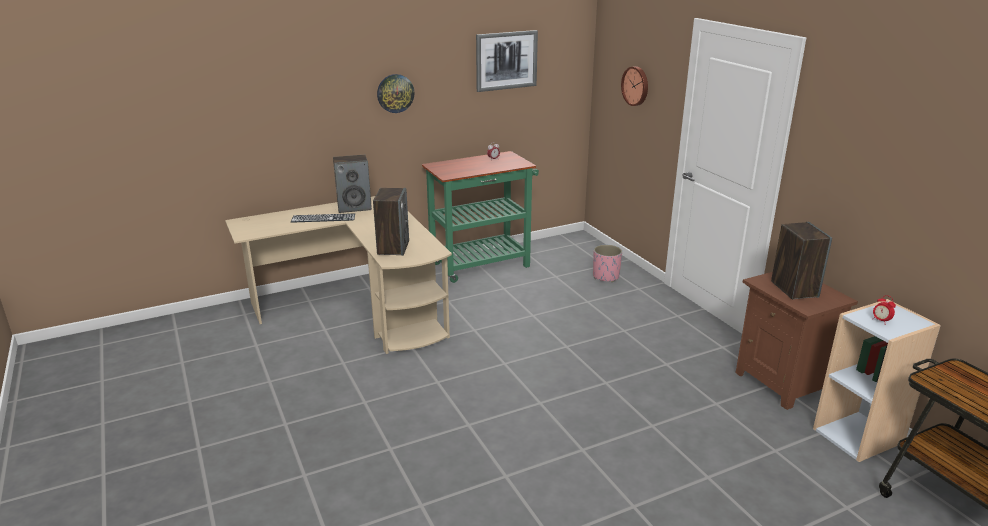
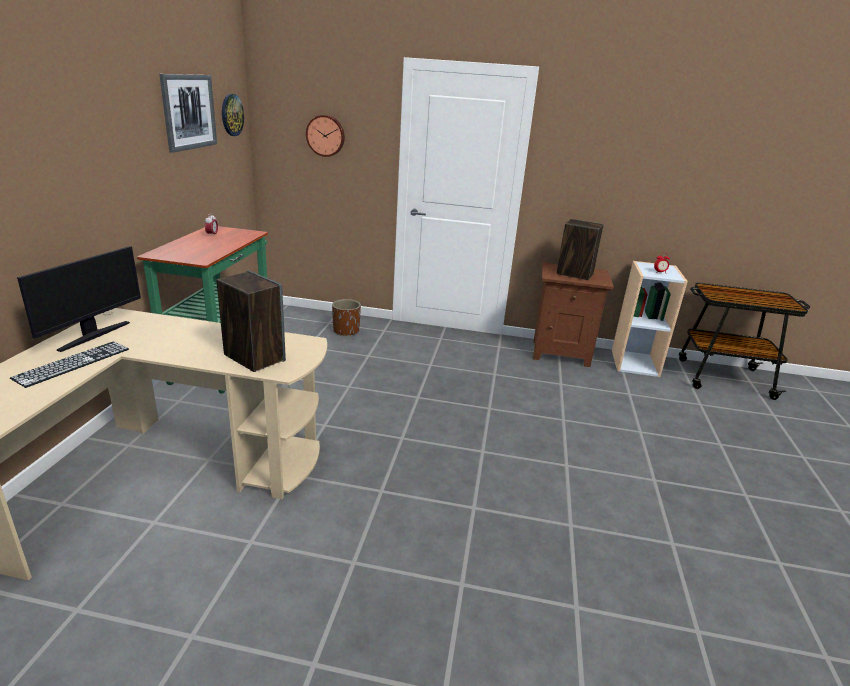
camera: 55 degrees left, 0 degrees up
(354, 207) = (93, 335): speaker -> monitor
(395, 93) = (88, 156): wall clock -> wall clock (231, 115)
(606, 276) = (346, 331): pink planter -> brown planter

